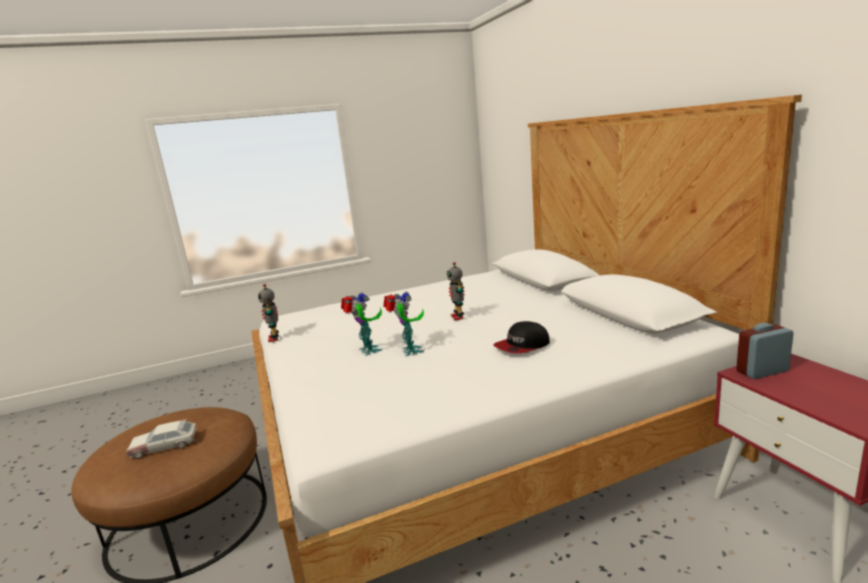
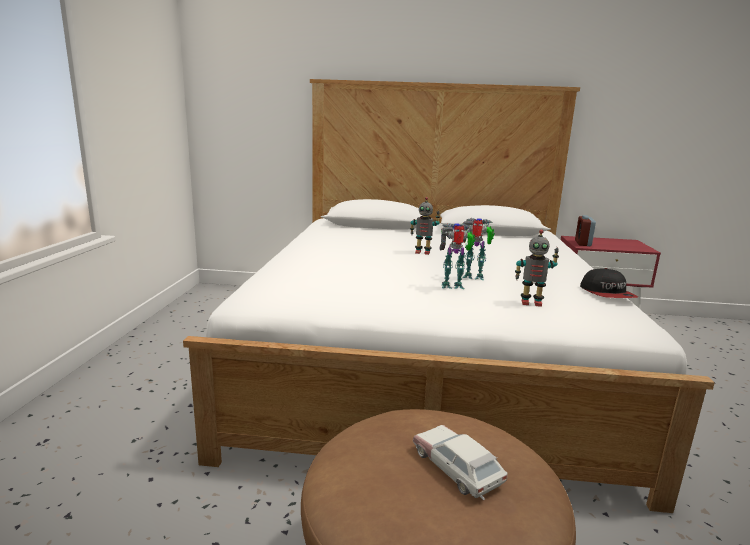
camera: 65 degrees left, 0 degrees up
(165, 445) = (457, 468): toy car -> toy car turned 135 degrees clockwise
(275, 338) = (335, 311): toy robot -> toy robot (531, 303)
(522, 346) = (514, 254): cap -> cap (607, 293)

